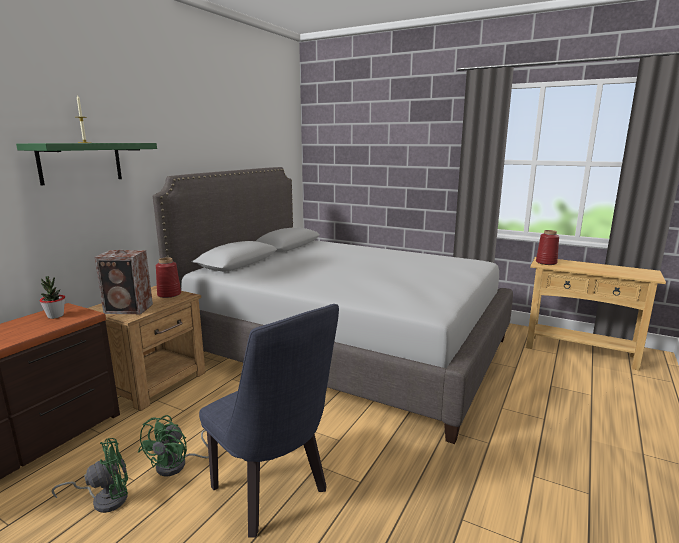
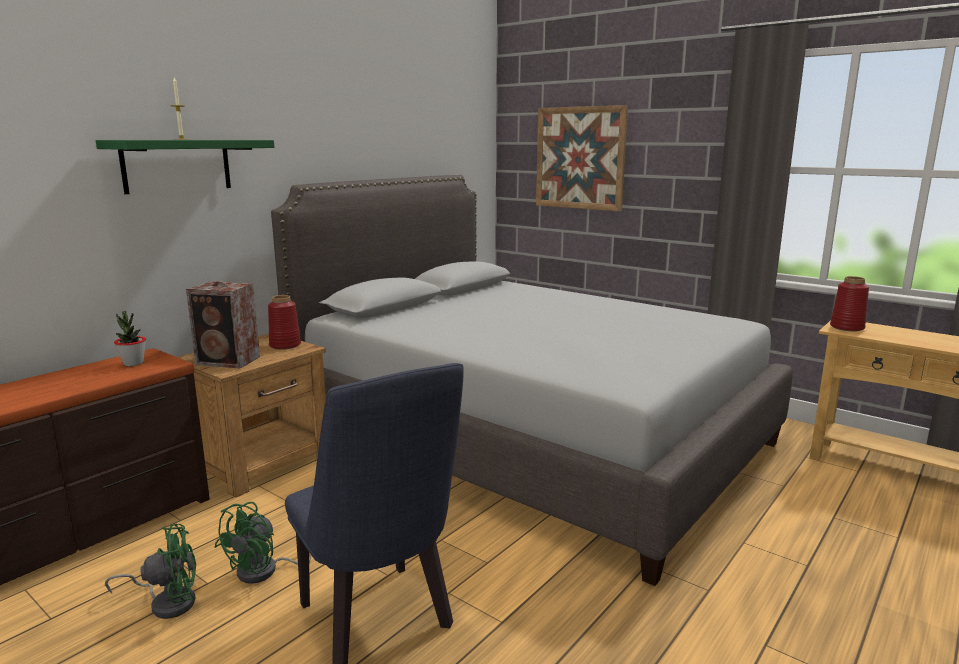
camera: 10 degrees right, 0 degrees up
(362, 154) = (580, 158): none -> picture

